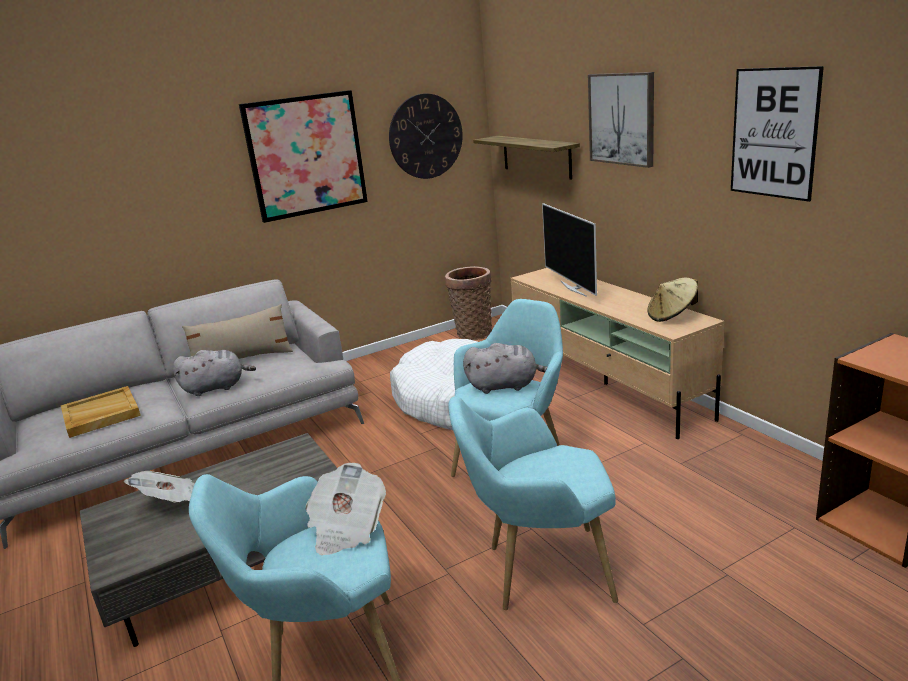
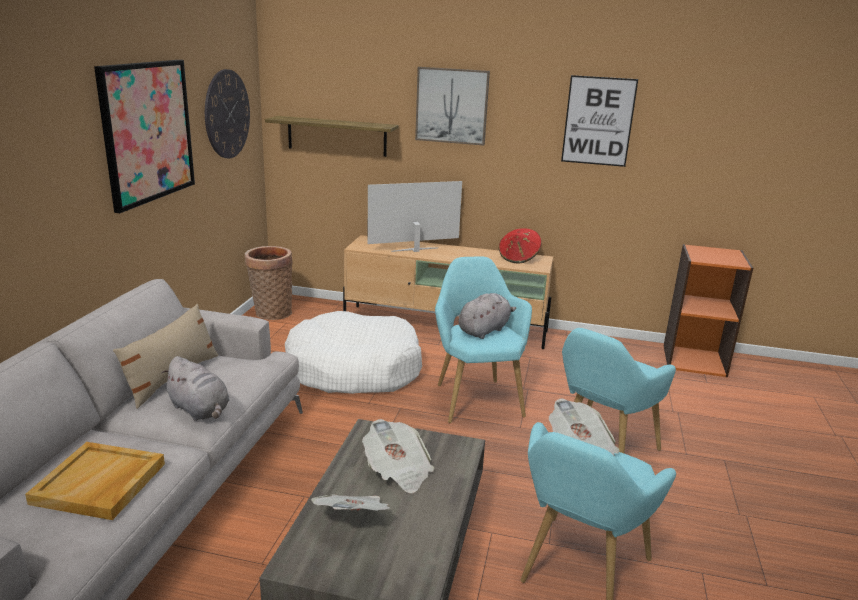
camera: 50 degrees left, 0 degrees up
(216, 387) = (200, 410): grey plush toy -> grey plush toy turned 105 degrees clockwise
(255, 483) = (398, 471): none -> newspaper
(574, 288) = (415, 250): television -> television turned 135 degrees clockwise
(672, 315) = (519, 258): beige hat -> red hat

